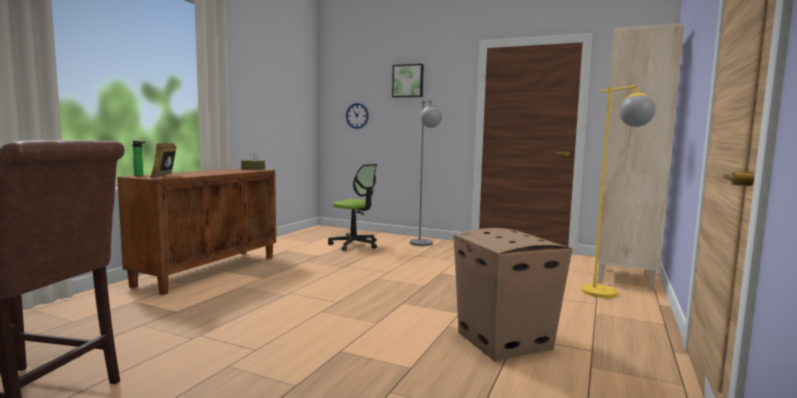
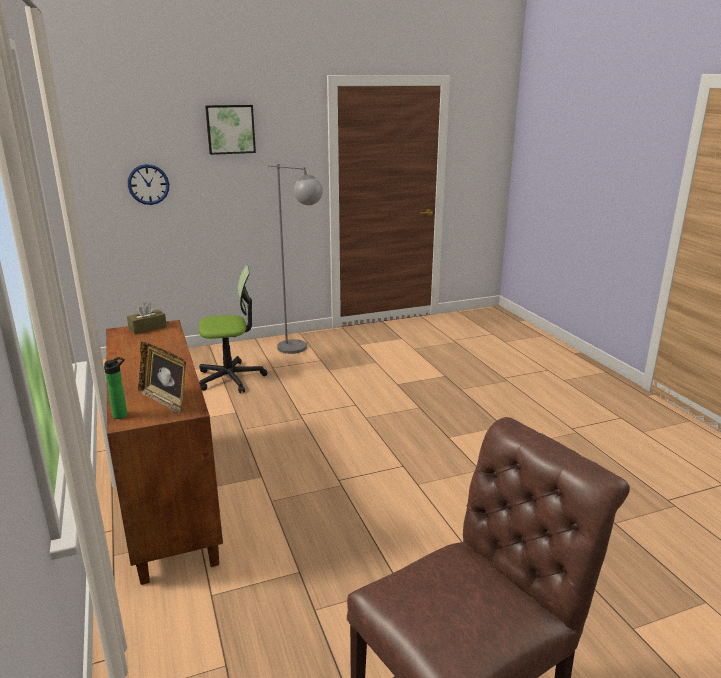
camera: 45 degrees left, 15 degrees up
(504, 341) = (575, 437): cardboard box -> none
(607, 296) = (539, 358): yellow floor lamp -> none
(625, 278) = (514, 332): beige bookcase -> none

